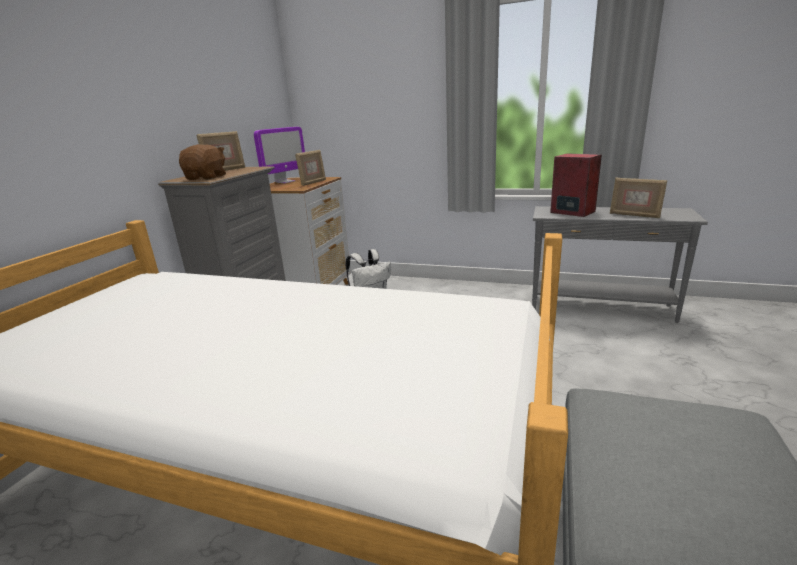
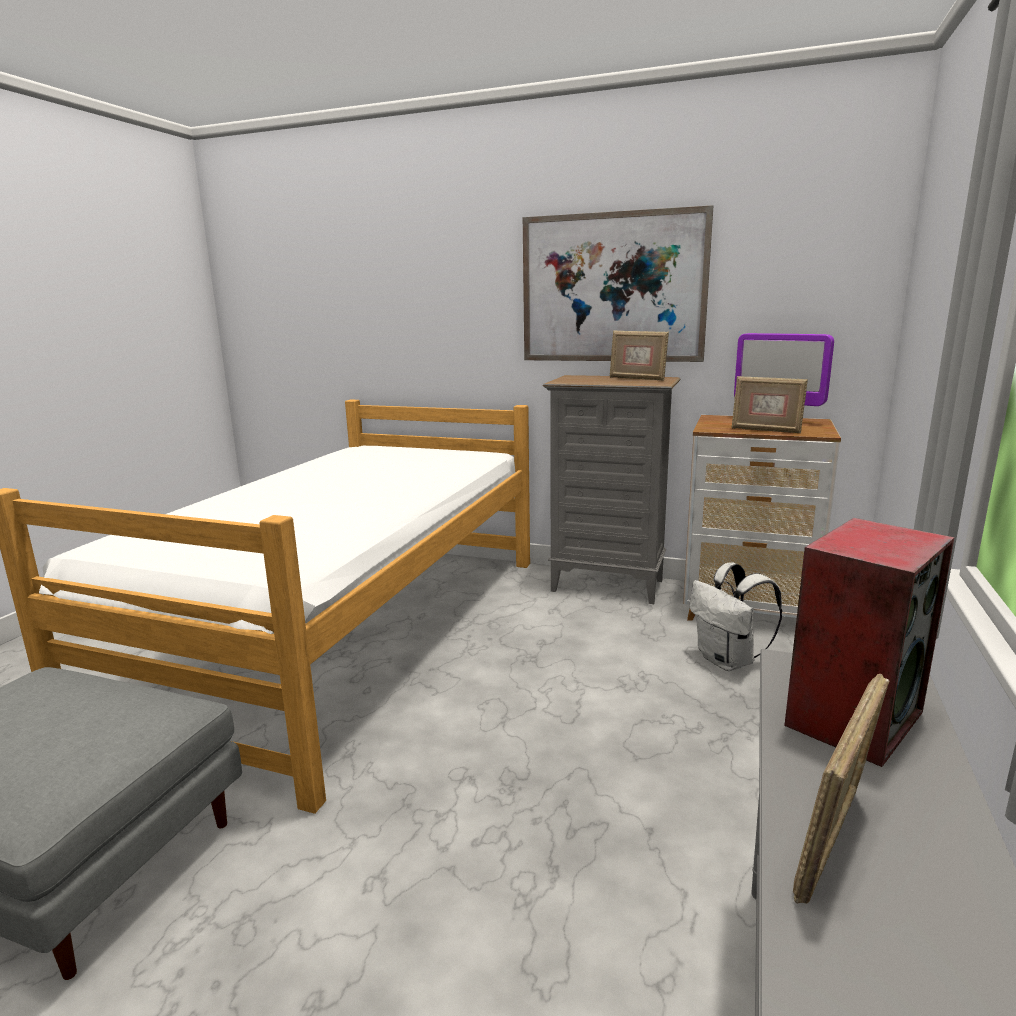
camera: 90 degrees right, 5 degrees down
(169, 98) = (612, 288): none -> picture
(207, 177) = (576, 380): brown plush toy -> none

